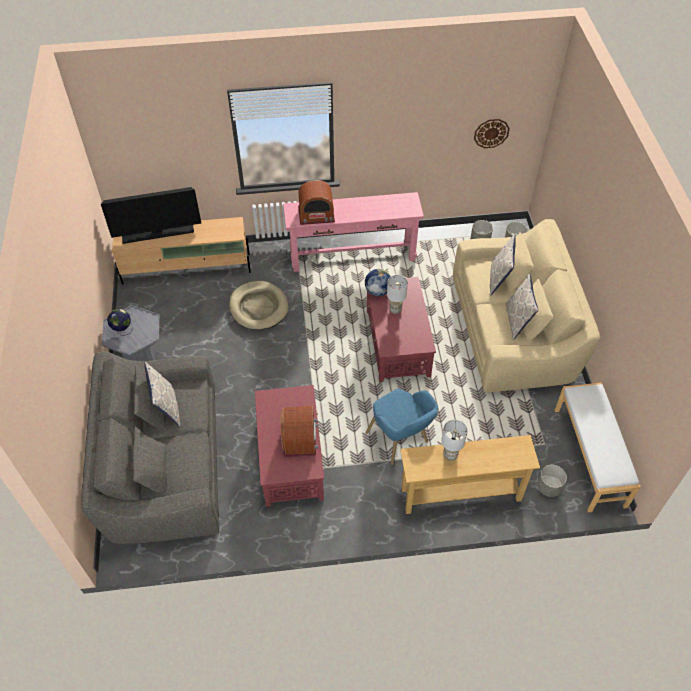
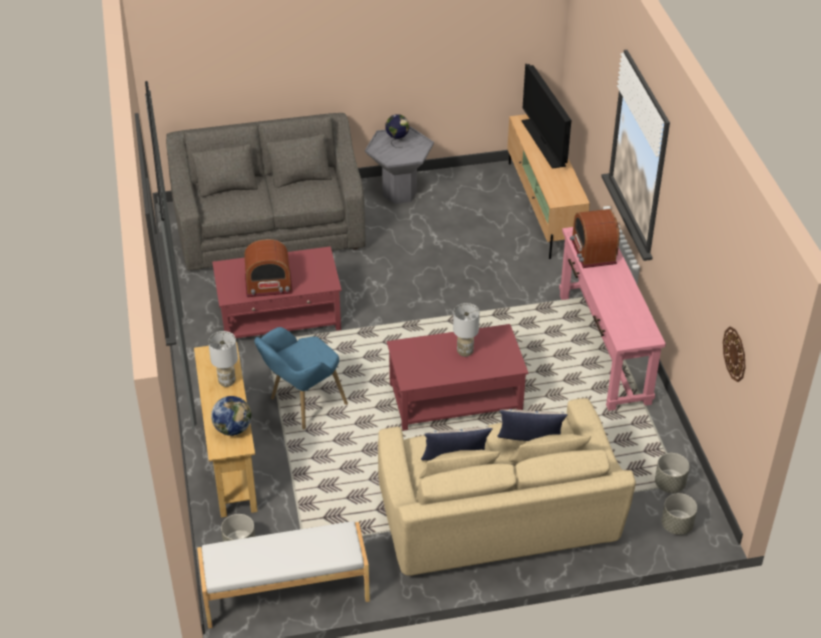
camera: 85 degrees right, 10 degrees down
(167, 407) = (300, 184): pillow -> none
(258, 307) = (493, 271): beige dog bed -> none
(377, 291) = (494, 334): globe -> globe (233, 429)

